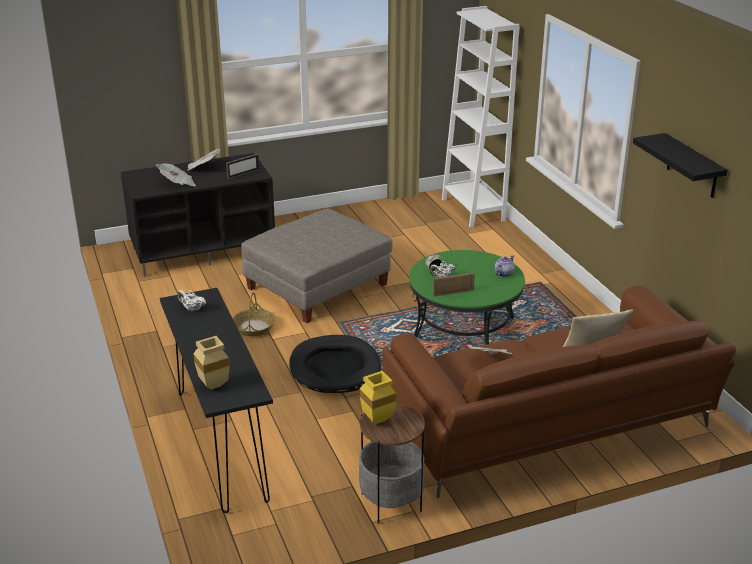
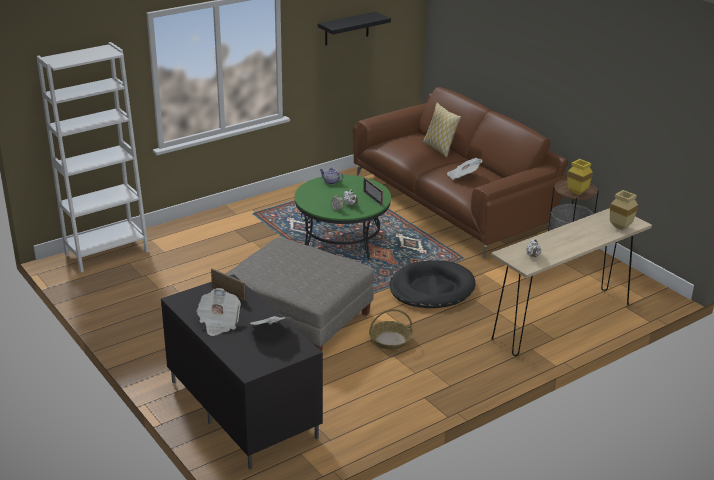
camera: 105 degrees left, 0 degrees up
(221, 444) = (562, 321): black console table -> beige console table

